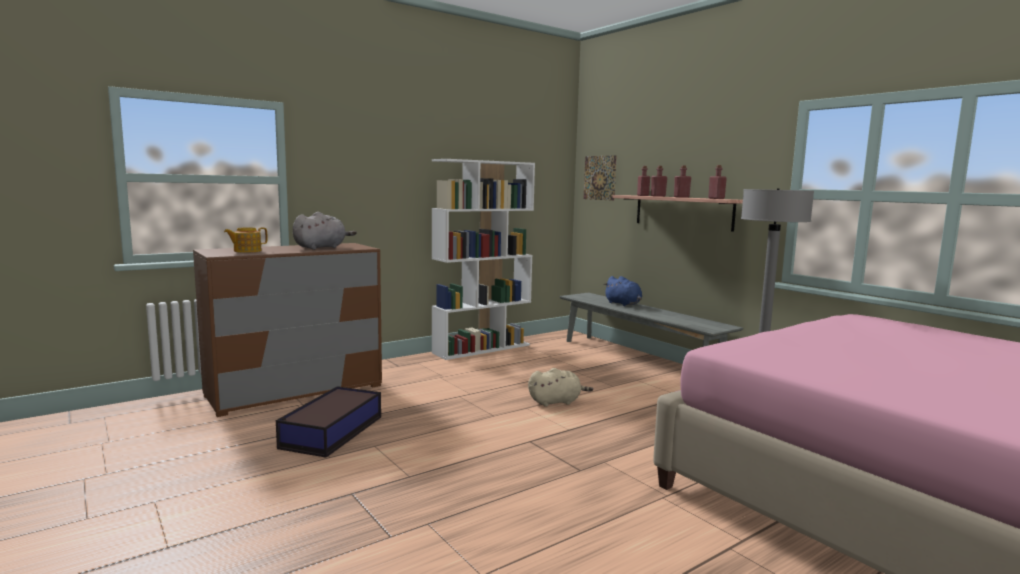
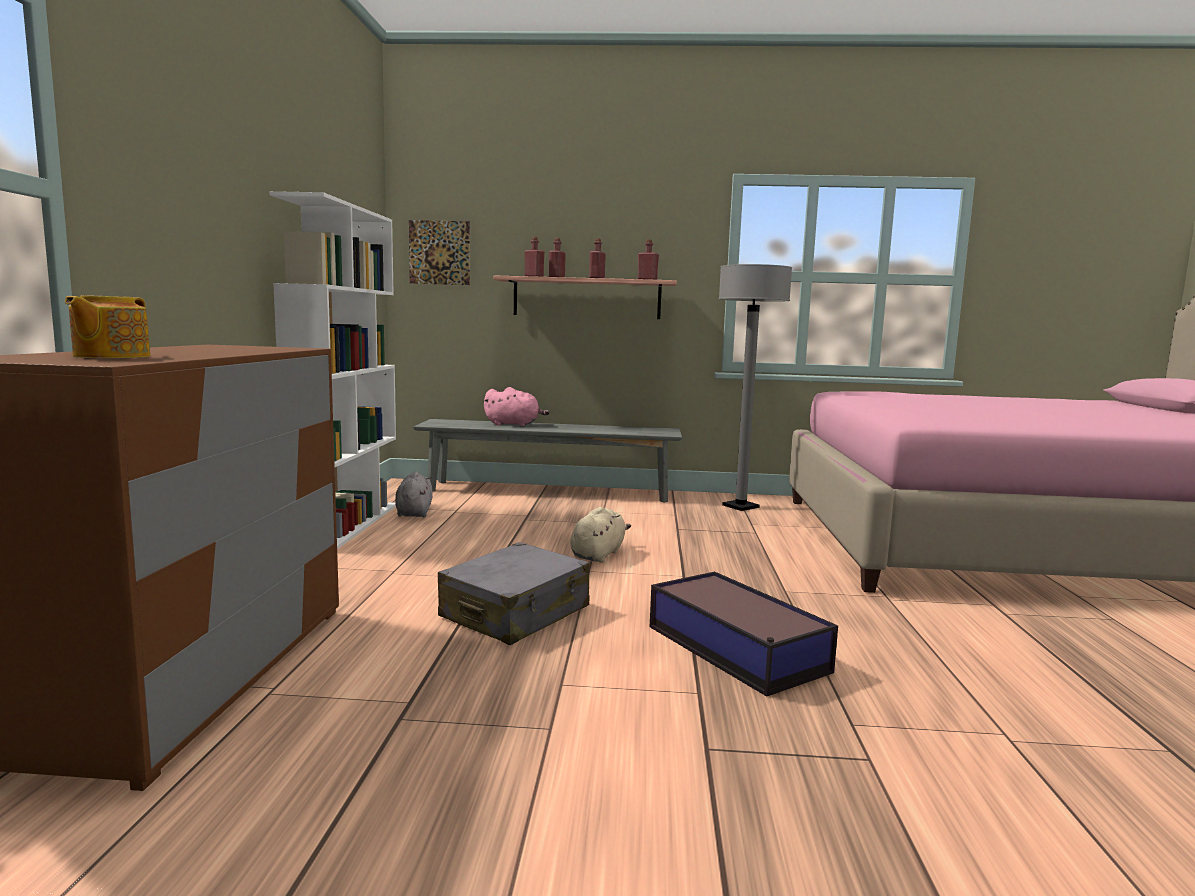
camera: 50 degrees left, 0 degrees up
(322, 247) = (222, 349): grey plush toy -> grey plush toy (414, 512)
(331, 432) = (452, 700): storage box -> storage box (737, 649)
(438, 412) = (515, 613): none -> grey suitcase
(624, 304) = (514, 424): blue plush toy -> pink plush toy

